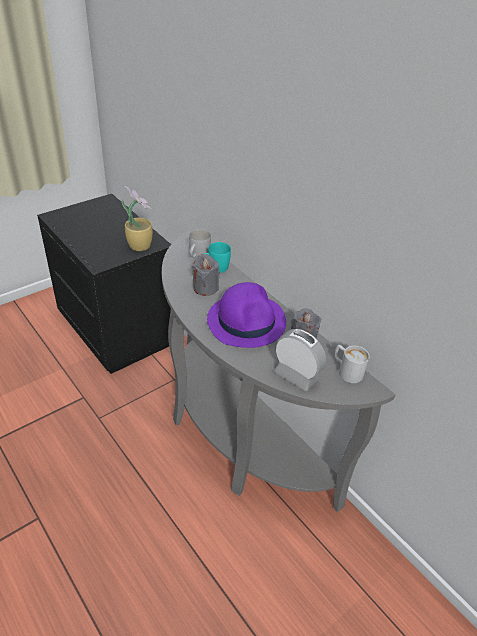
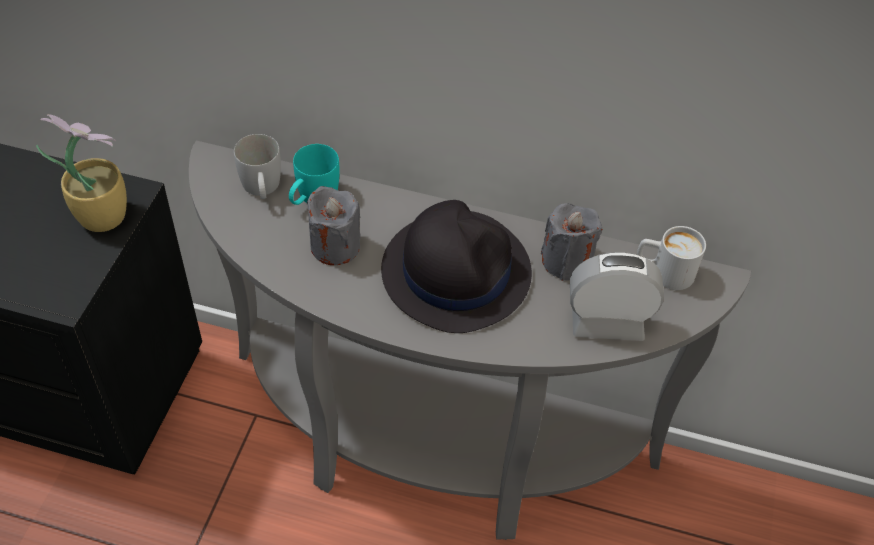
camera: 35 degrees left, 10 degrees up
(246, 321) = (455, 271): purple hat -> black hat

